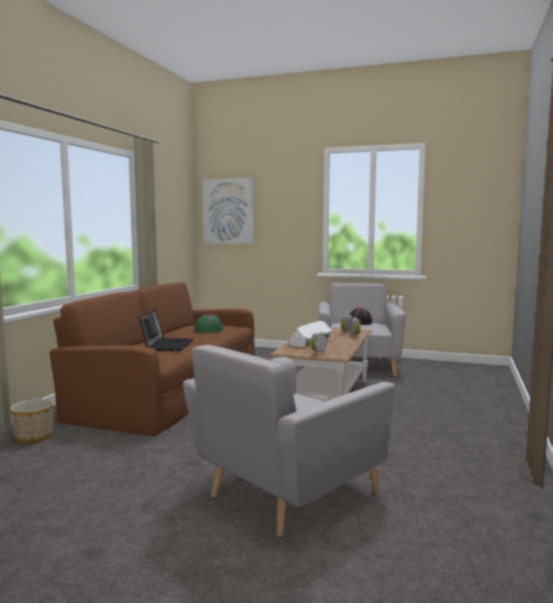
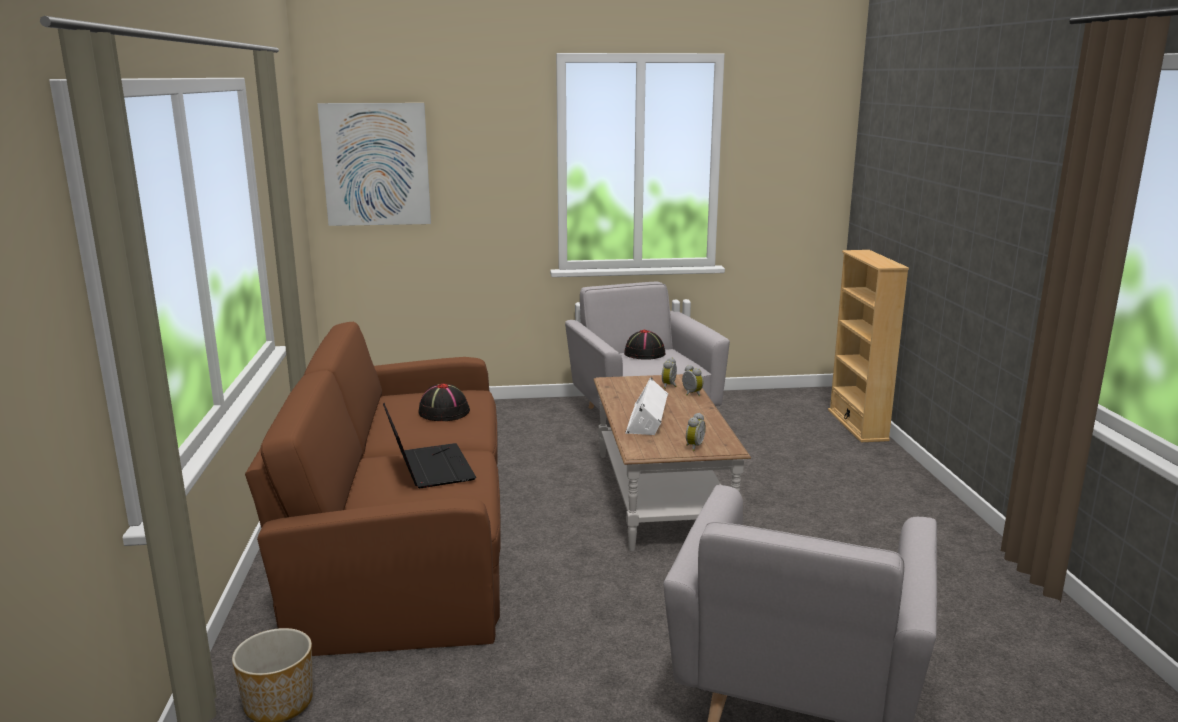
camera: 25 degrees left, 10 degrees up
(208, 330) = (443, 412): green hat -> black hat
(502, 384) = (857, 425): none -> beige bookcase

